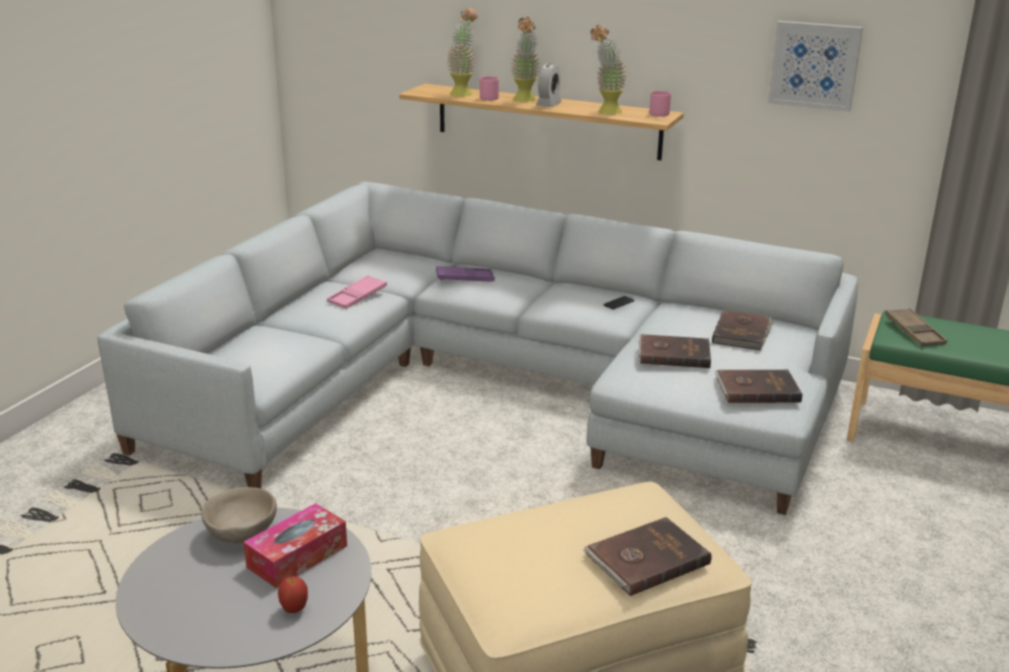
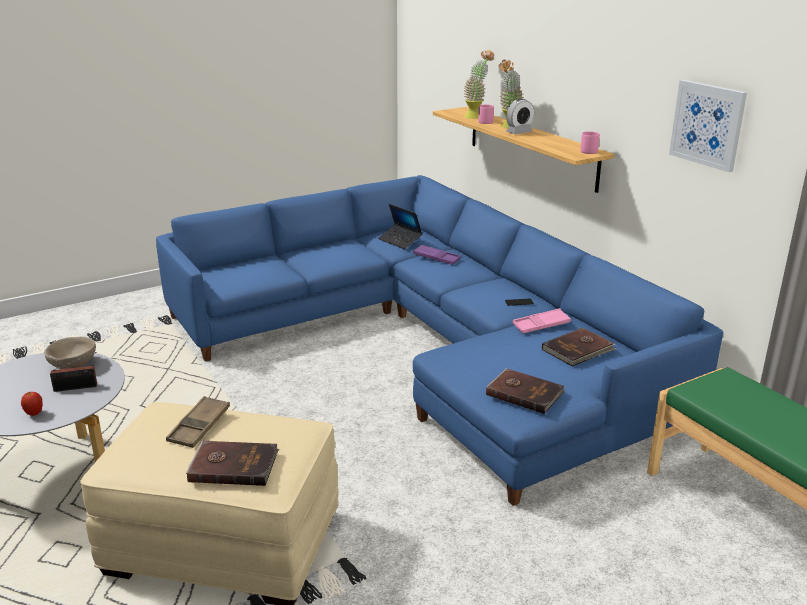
camera: 35 degrees right, 0 degrees up
(297, 556) = (78, 387): tissue box -> radio
(357, 296) = (351, 253): pink tray -> pink tray (541, 325)
(393, 269) = (400, 241): none -> laptop
(498, 385) = (429, 344): grey sofa -> blue sofa
(605, 112) = (548, 144): potted plant -> none
(673, 354) = (499, 348): brown book -> none
(914, 332) = (722, 391): brown tray -> brown tray (199, 426)

